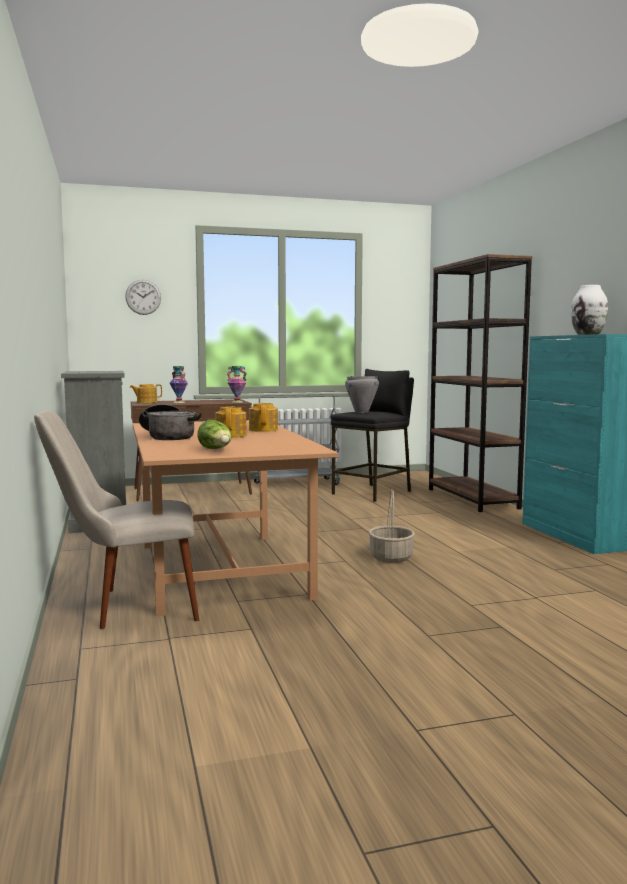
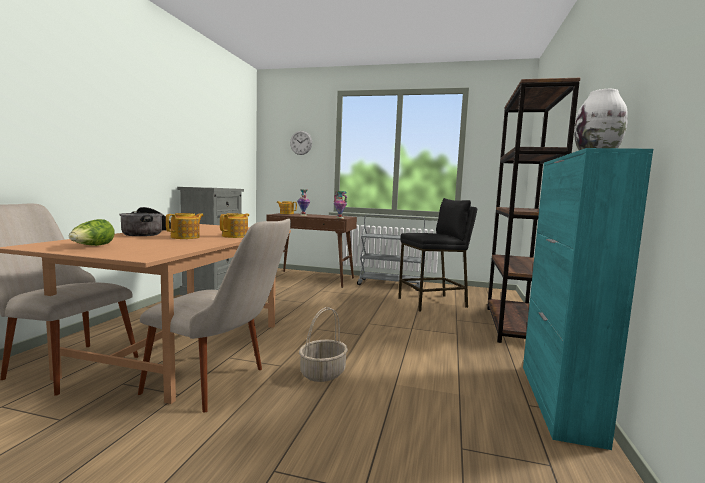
camera: 30 degrees right, 0 degrees up
(326, 581) = (221, 384): none -> beige chair
(361, 412) = (423, 233): grey cooking pot -> none

